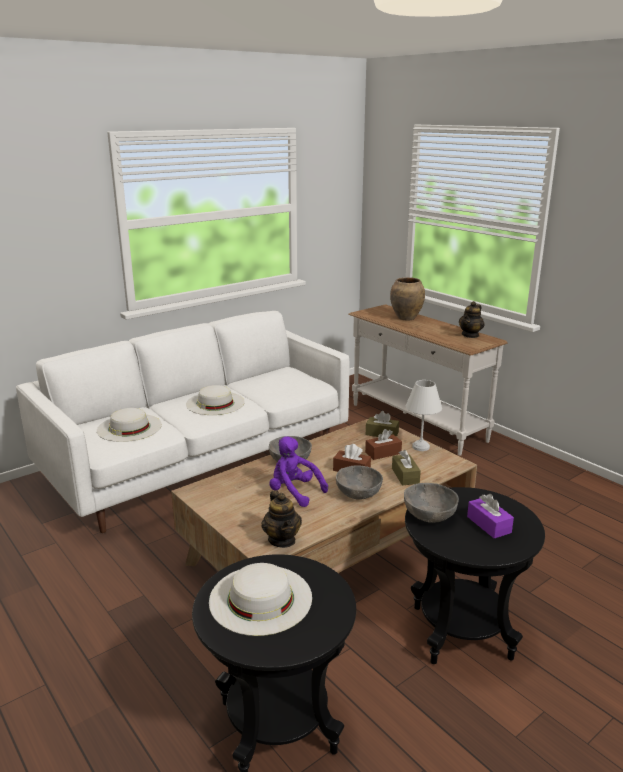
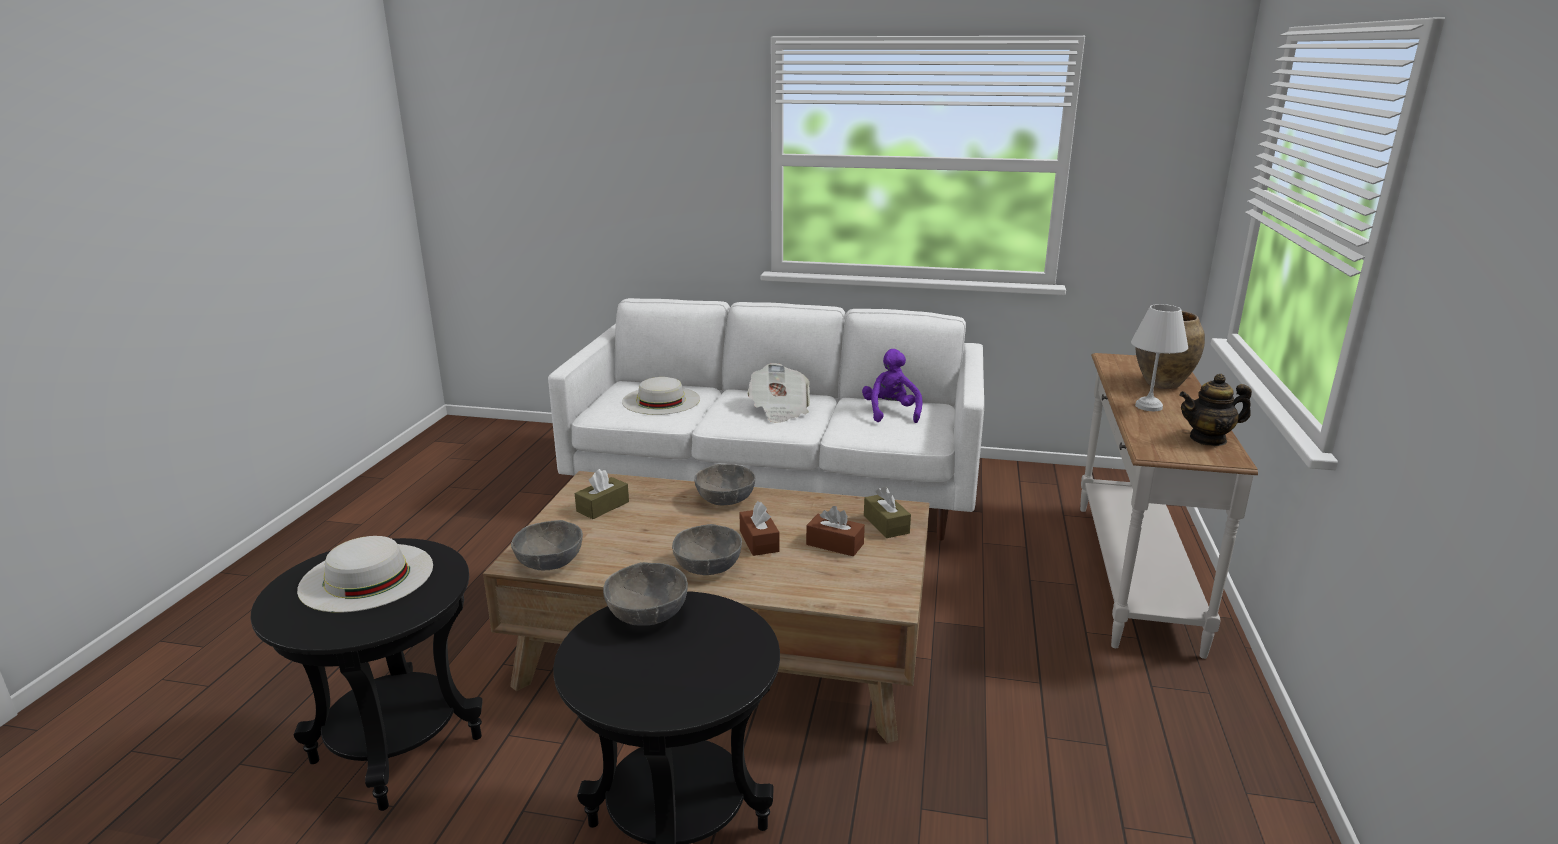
camera: 50 degrees right, 0 degrees up
(215, 403) = (779, 410): white hat -> newspaper
(282, 540) = (550, 562): teapot -> grey bowl
(294, 492) = (657, 529): purple plush toy -> purple plush toy (890, 413)
(405, 476) = (797, 580): brown tissue box -> brown tissue box (603, 506)
(421, 447) = (895, 563): white table lamp -> white table lamp (1148, 407)
(488, 524) = (674, 666): purple tissue box -> none

